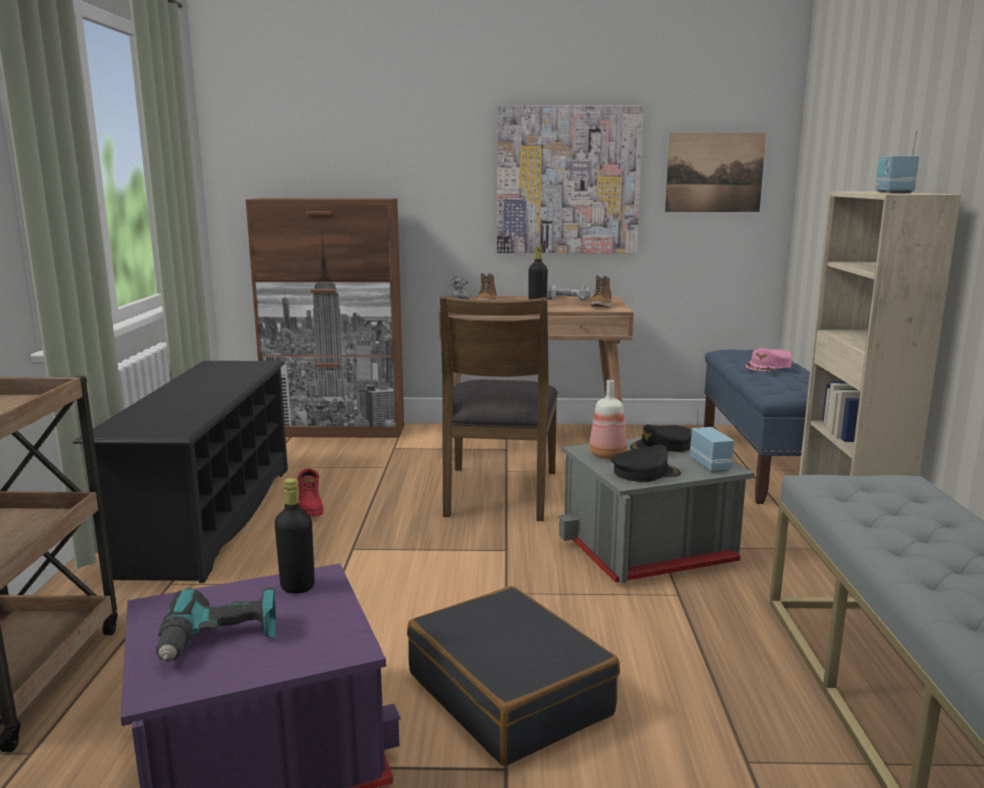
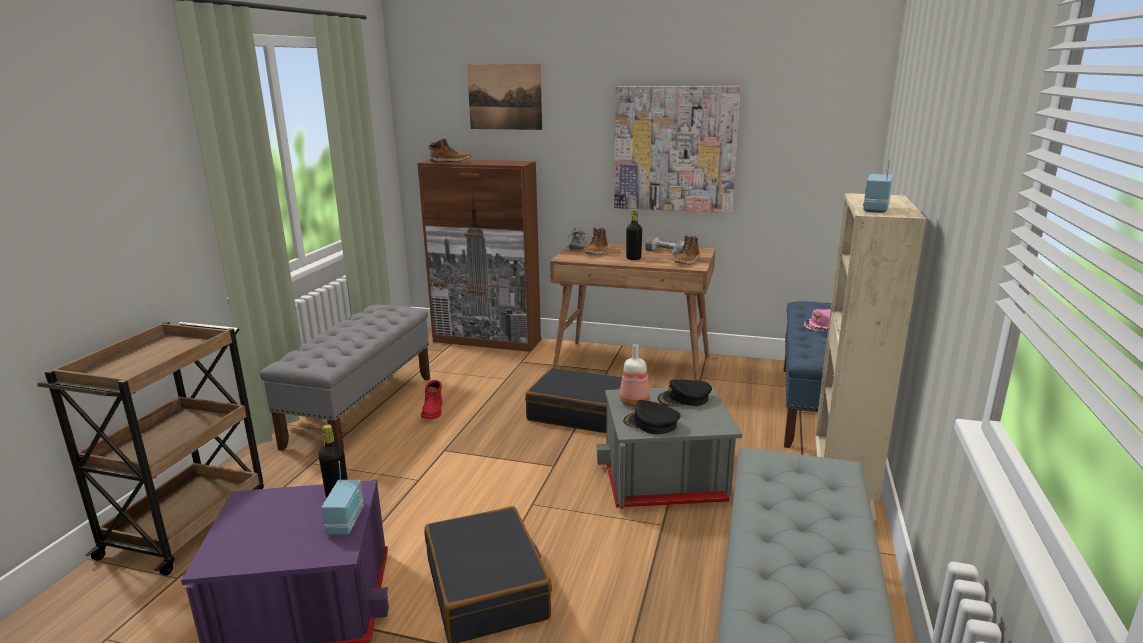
camera: 15 degrees right, 5 degrees up
(209, 517) = (361, 410): black shoe rack -> grey bench
(219, 639) = (266, 531): power drill -> none
(288, 198) = (451, 161): none -> boot
(499, 493) = (578, 412): brown chair -> black suitcase
(645, 472) = (651, 423): black cap -> black cap turned 150 degrees counterclockwise
(710, 465) = (710, 422): radio -> radio (346, 522)
(714, 172) = (805, 144): picture -> picture (505, 97)

